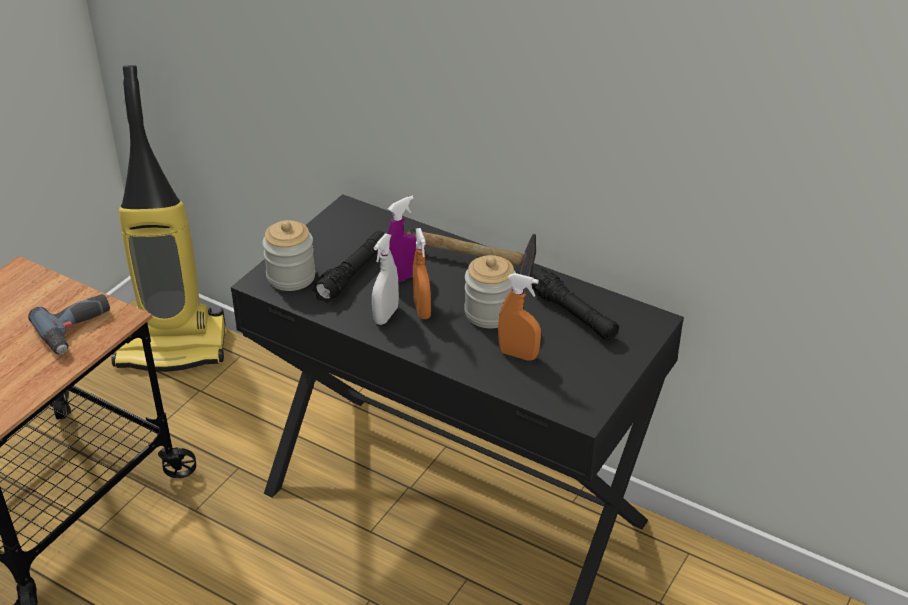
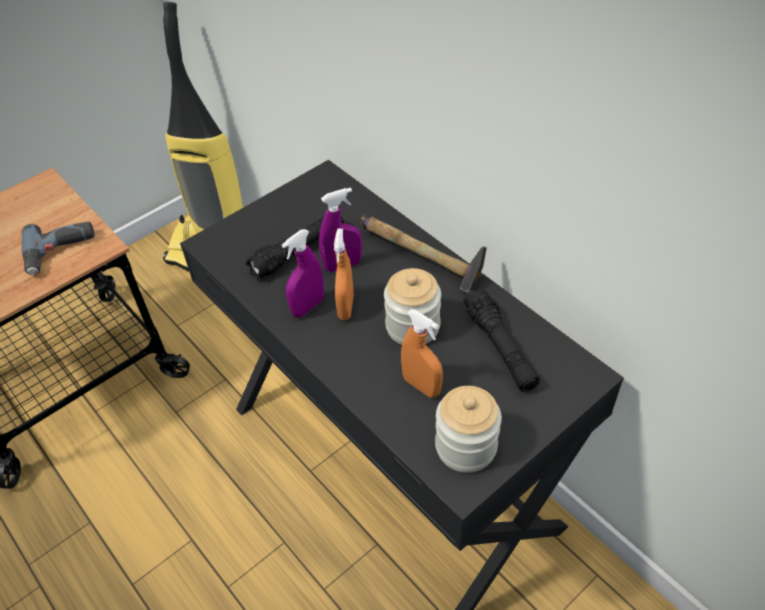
camera: 20 degrees right, 10 degrees up
(291, 277) = (239, 242): jar -> jar (466, 446)
(386, 315) = (308, 306): white spray bottle -> purple spray bottle

